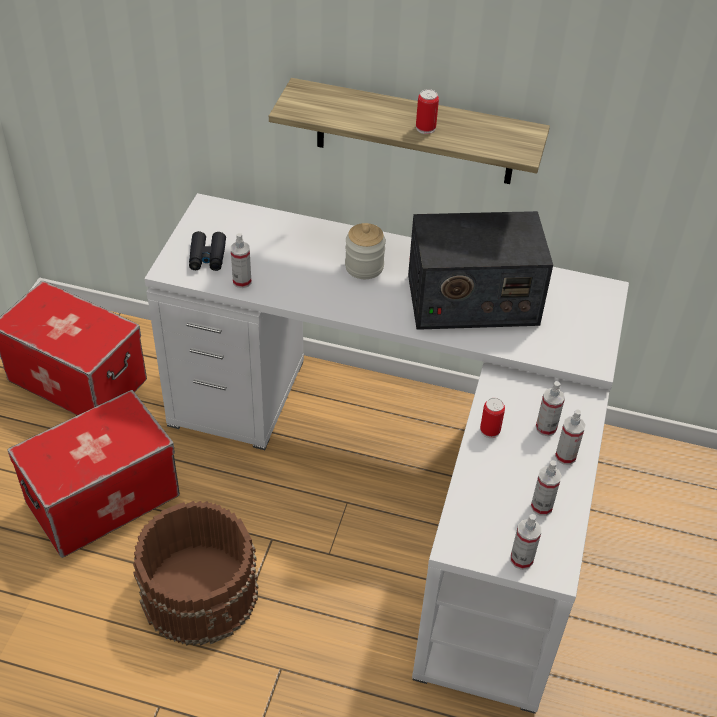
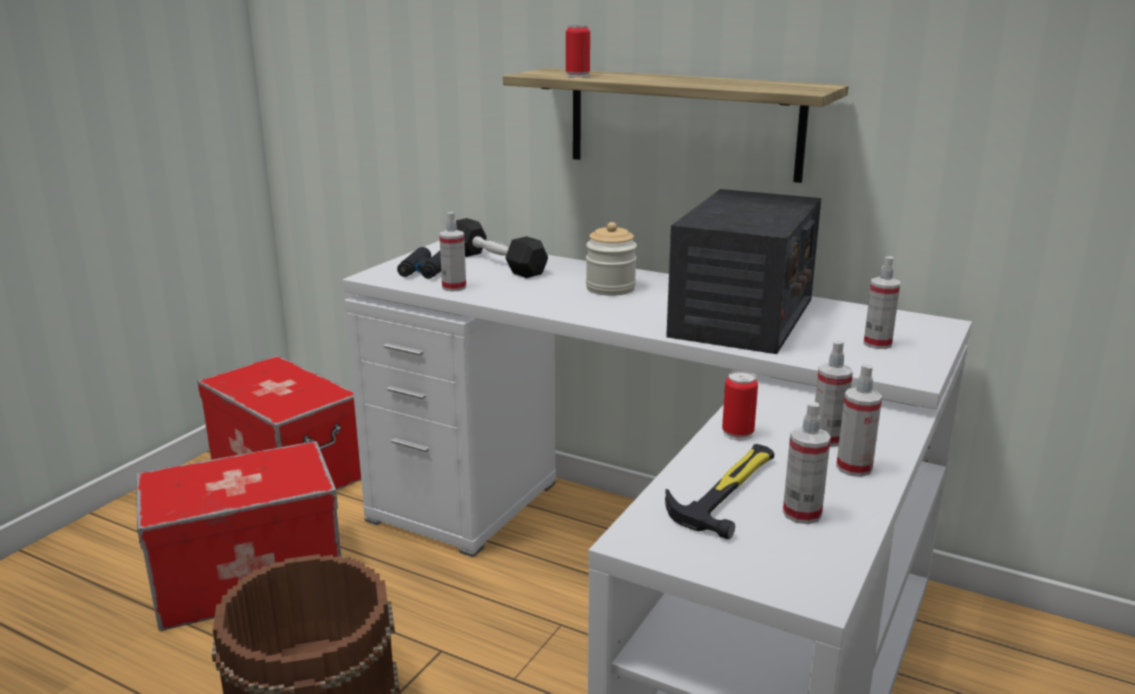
camera: 15 degrees right, 25 degrees down
(259, 235) = (496, 263): none -> black dumbbell
(425, 128) = (686, 81): can -> can (577, 75)
(471, 300) = (742, 318): radio -> radio turned 75 degrees counterclockwise
(495, 491) = (728, 490): none -> hammer
(521, 559) = (750, 568): spray bottle -> spray bottle (877, 344)

